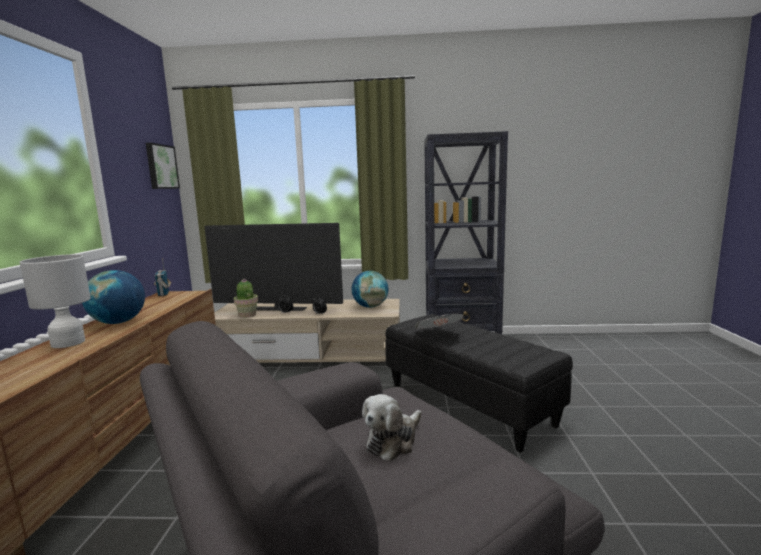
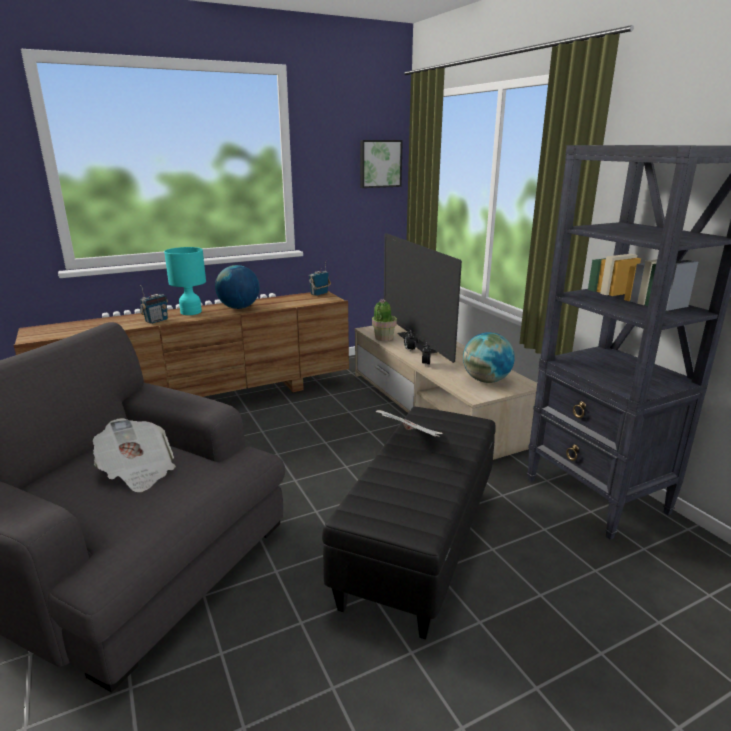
camera: 60 degrees right, 10 degrees up
(47, 362) = (156, 321): none -> radio
(69, 343) = (191, 312): grey table lamp -> turquoise table lamp
(393, 441) = (137, 471): plush toy -> newspaper

